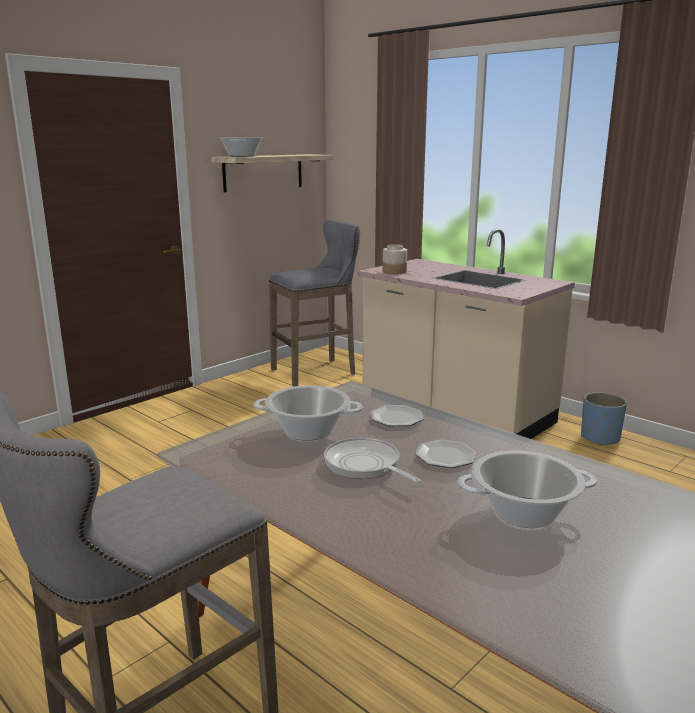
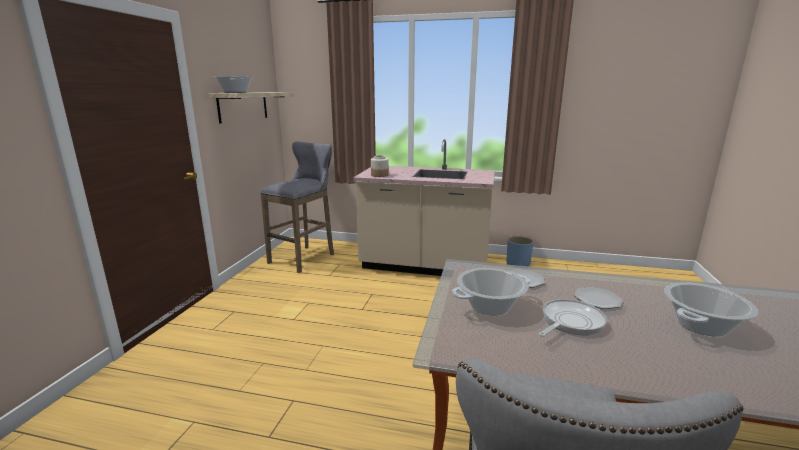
camera: 30 degrees left, 0 degrees up
(365, 465) = (570, 322): frying pan -> frying pan turned 120 degrees clockwise

